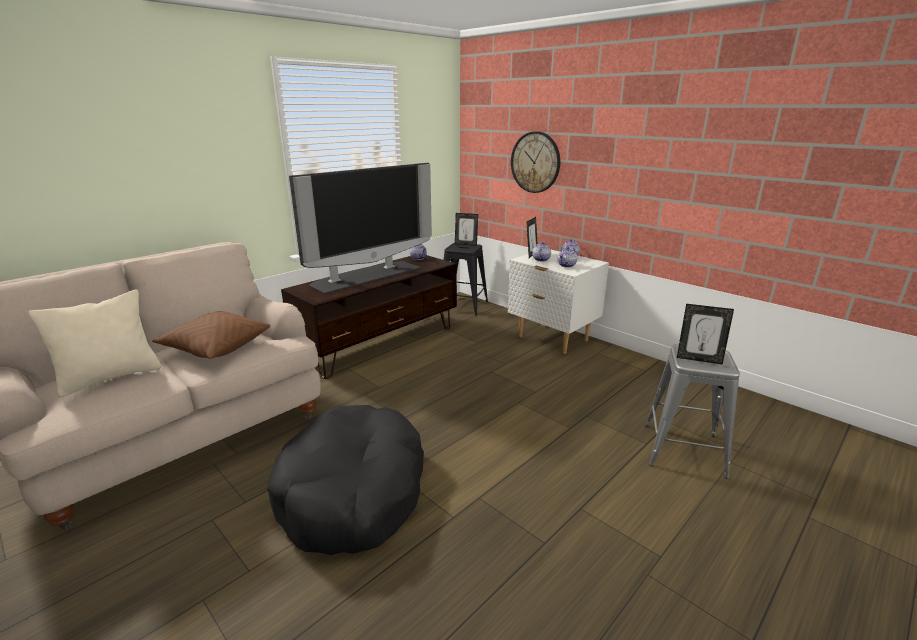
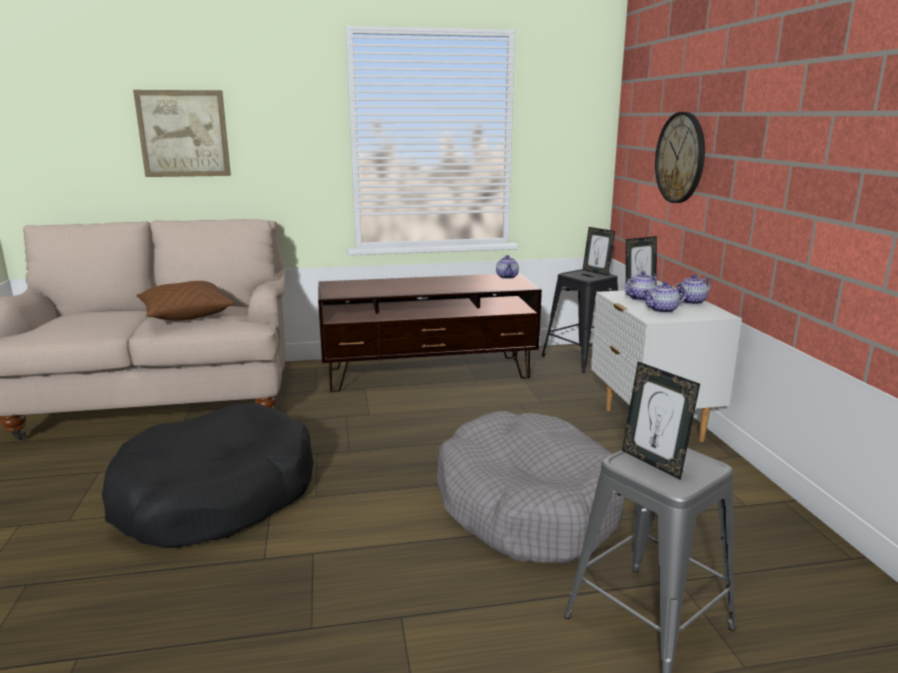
camera: 35 degrees right, 5 degrees down
(111, 377) = (86, 317): beige pillow -> none
(123, 165) = (183, 134): none -> picture
(366, 276) = (416, 284): television -> none
(554, 412) = (526, 505): none -> grey dog bed

